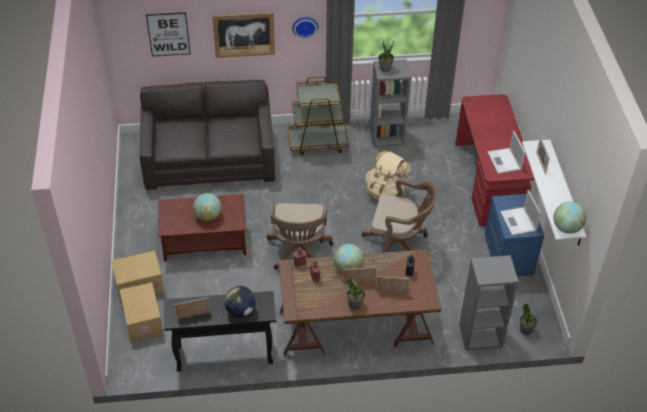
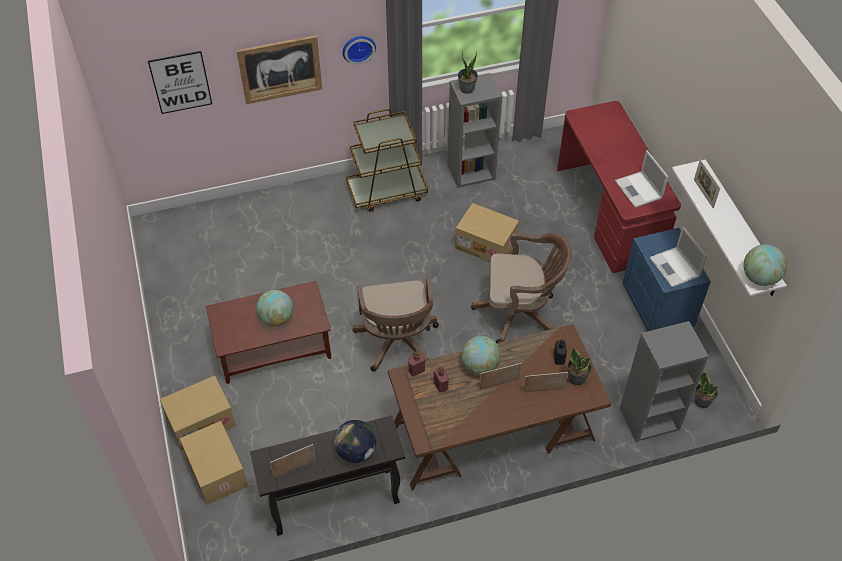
camera: 10 degrees left, 5 degrees up
(209, 158) = (254, 232): grey sofa -> none
(355, 304) = (501, 415): potted plant -> potted plant (576, 378)
(385, 191) = (486, 244): beige backpack -> cardboard box

